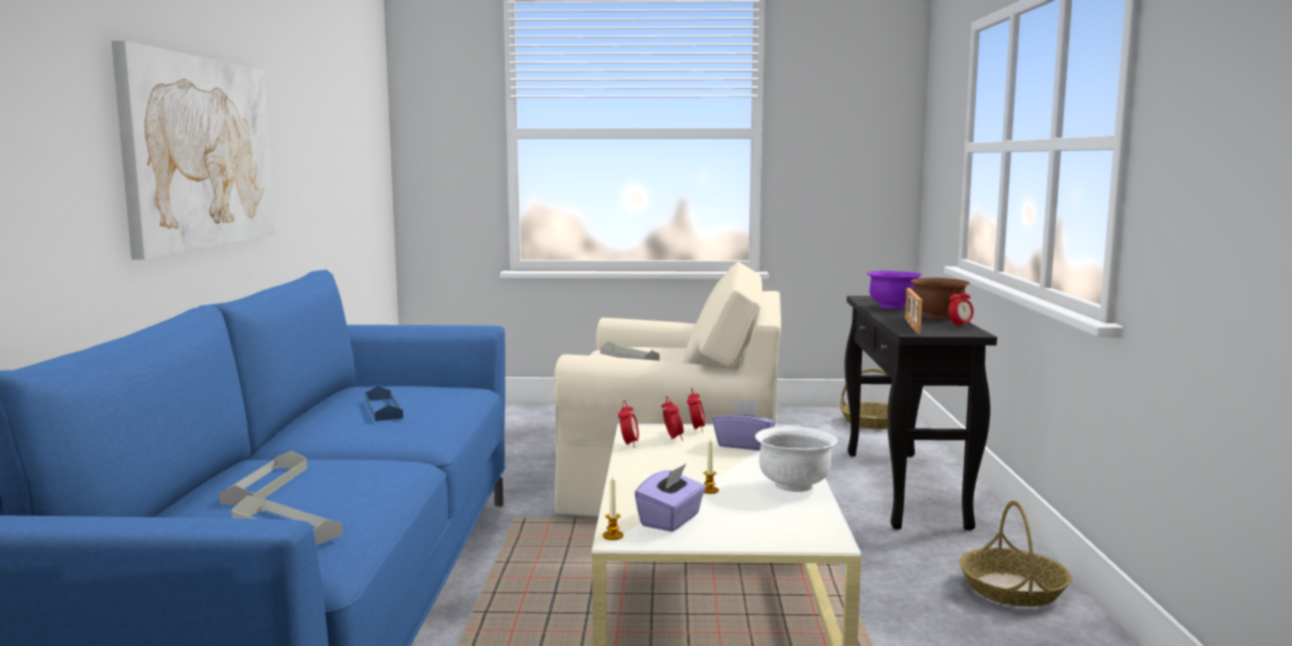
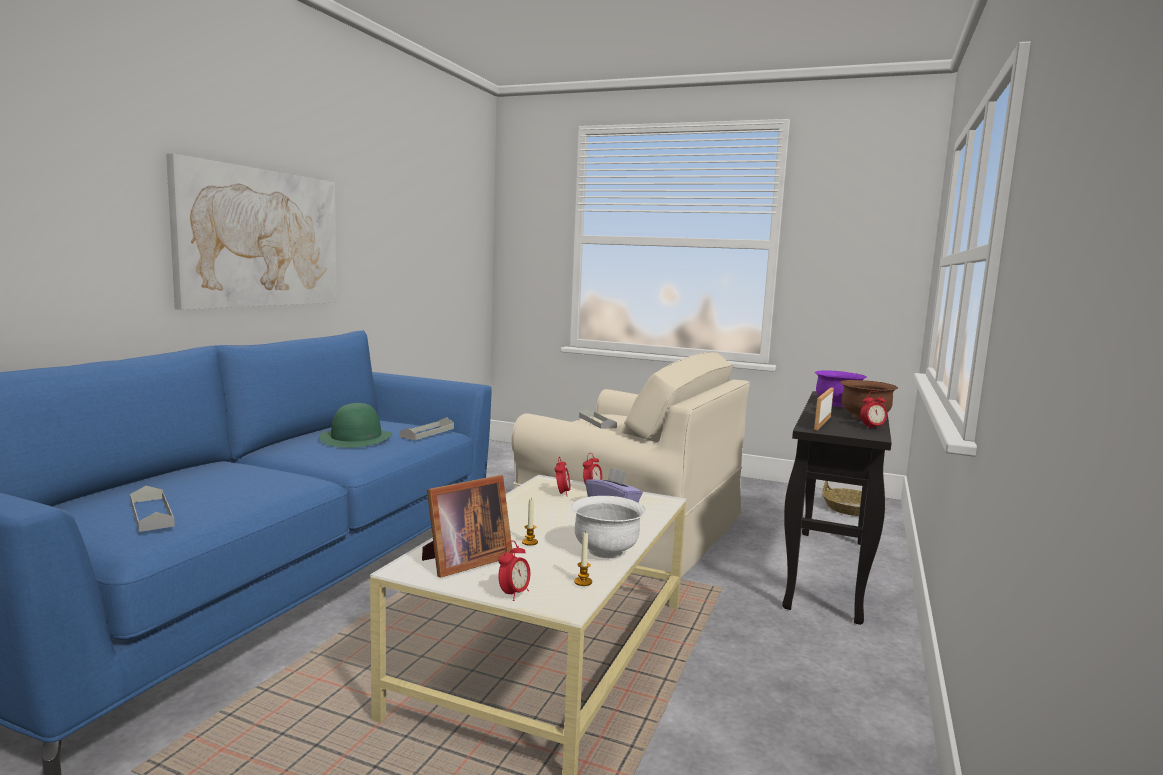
camera: 20 degrees right, 0 degrees up
(265, 485) = (193, 480): grey tray -> grey tray (427, 432)
(383, 409) = (356, 438): blue tray -> green hat
(613, 536) = (401, 566): candle -> candle (583, 582)
(629, 444) = (521, 493): alarm clock -> alarm clock (514, 594)
(671, 520) = (463, 562): purple tissue box -> picture frame
(1013, 589) = (851, 692): basket -> none

